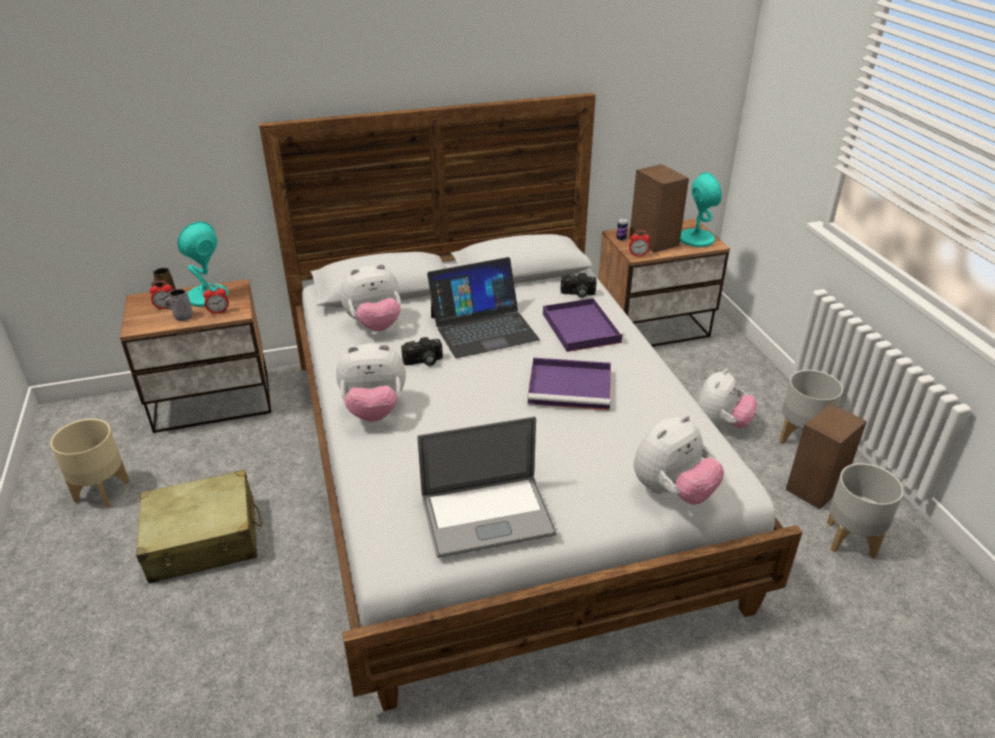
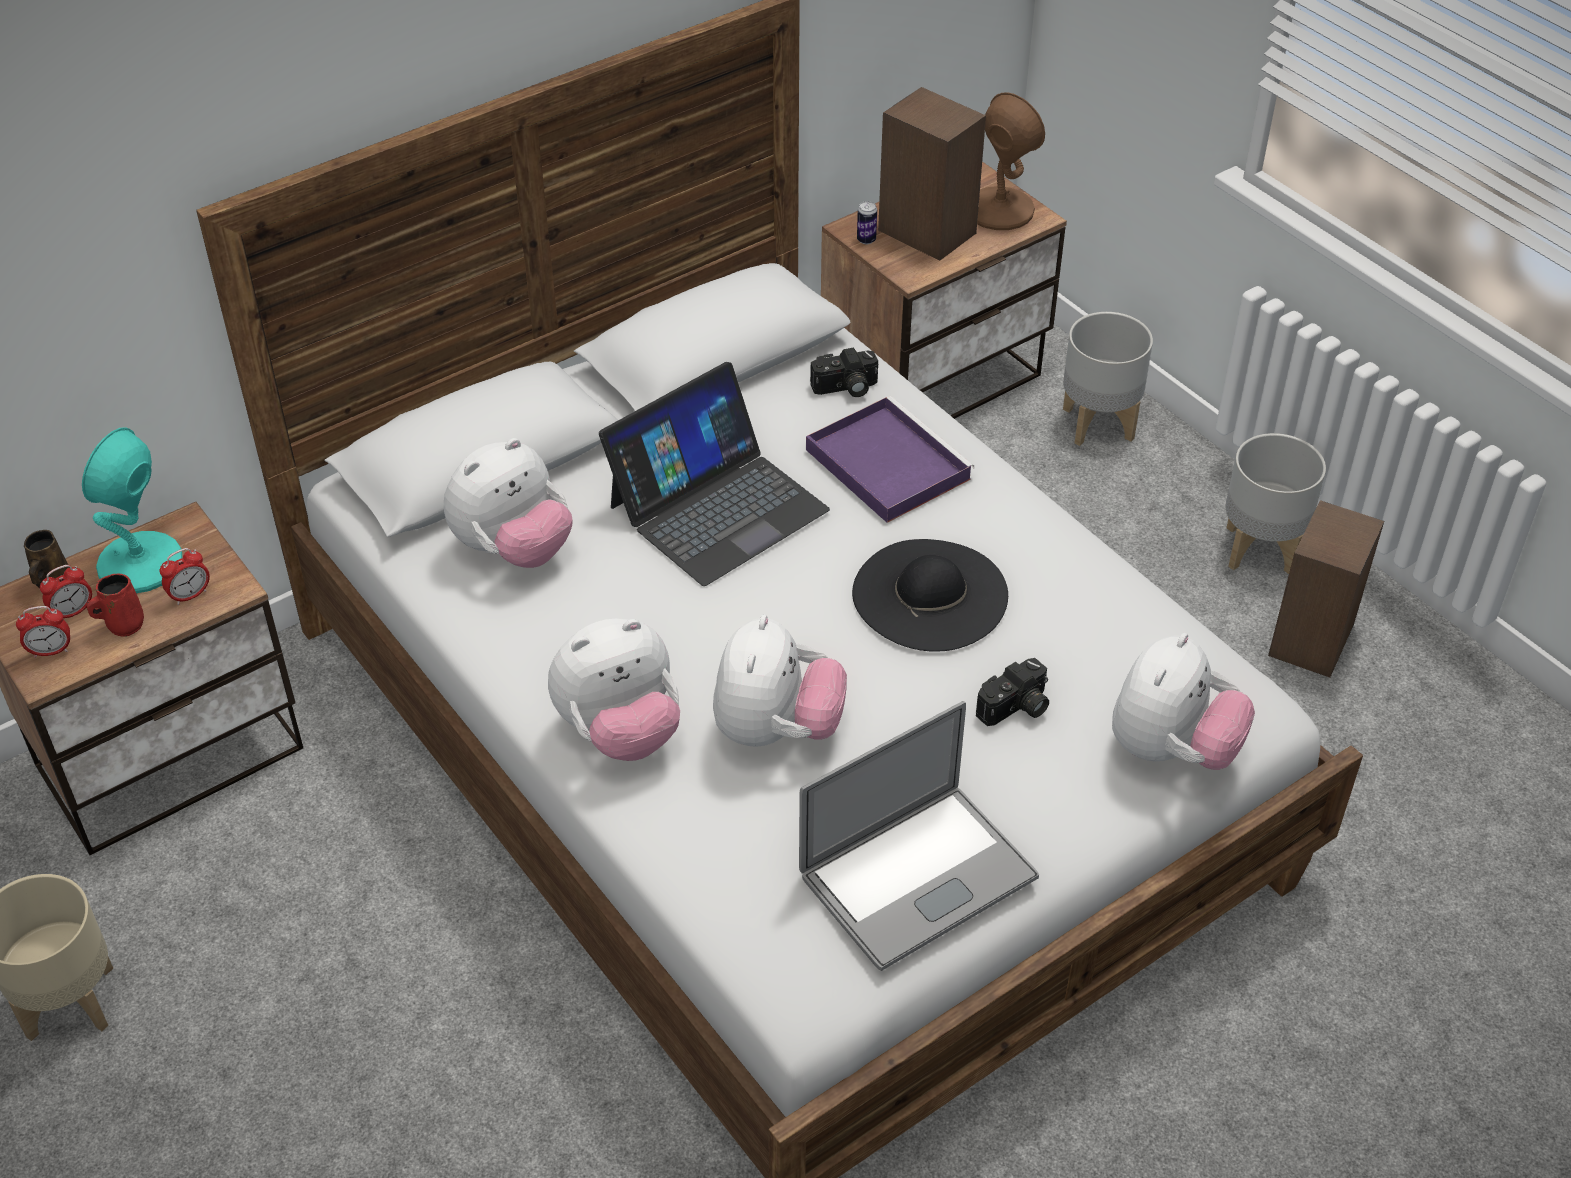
camera: 20 degrees left, 10 degrees up
(182, 317) = (123, 625): grey mug -> red mug
(204, 540) = (334, 1036): beige suitcase -> none
(423, 361) = (650, 608): camera -> camera (1016, 708)
(571, 387) = (930, 594): purple tray -> black hat
(638, 255) = (914, 273): alarm clock -> alarm clock (51, 651)
(696, 238) = (999, 210): turquoise table lamp -> brown table lamp
(720, 424) = (1123, 557): plush toy -> plush toy (776, 730)
(850, 539) = (1390, 718): grey planter -> grey planter (1097, 424)

